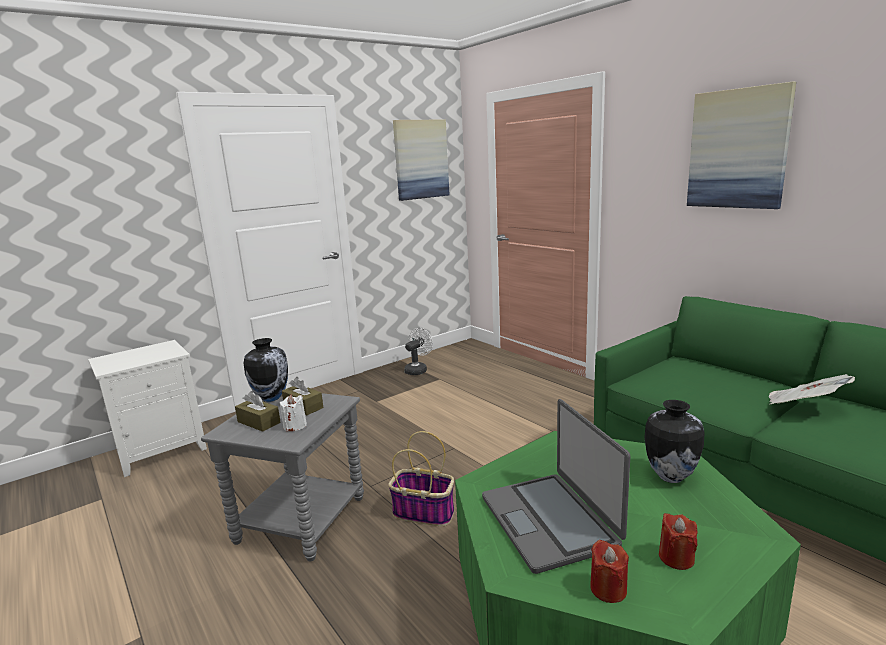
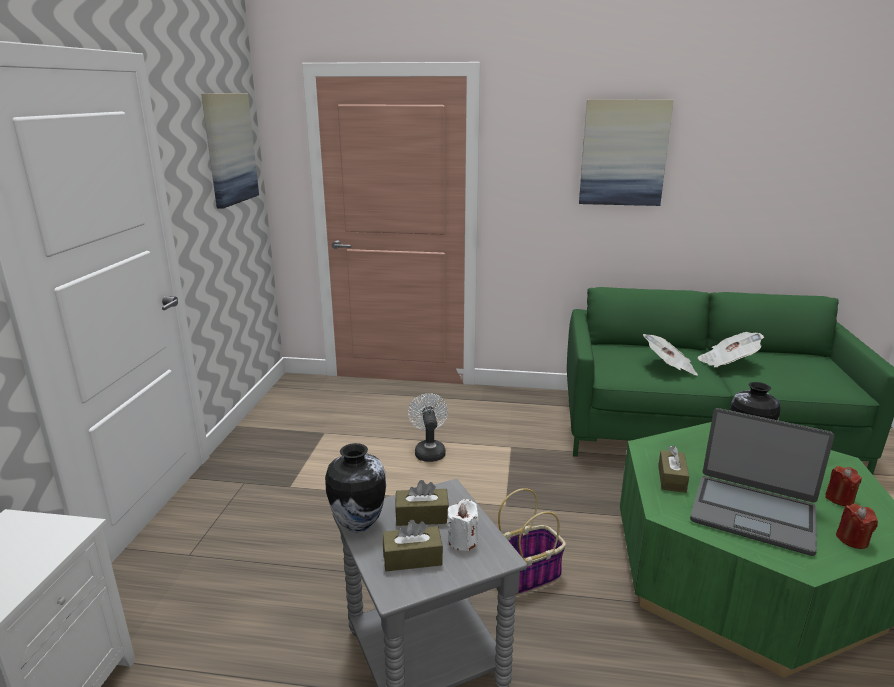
camera: 45 degrees left, 5 degrees up
(418, 370) = (281, 430): white fan -> white fan (429, 451)
(533, 467) = (671, 478): none -> brown tissue box
(712, 391) = (669, 368): none -> newspaper

